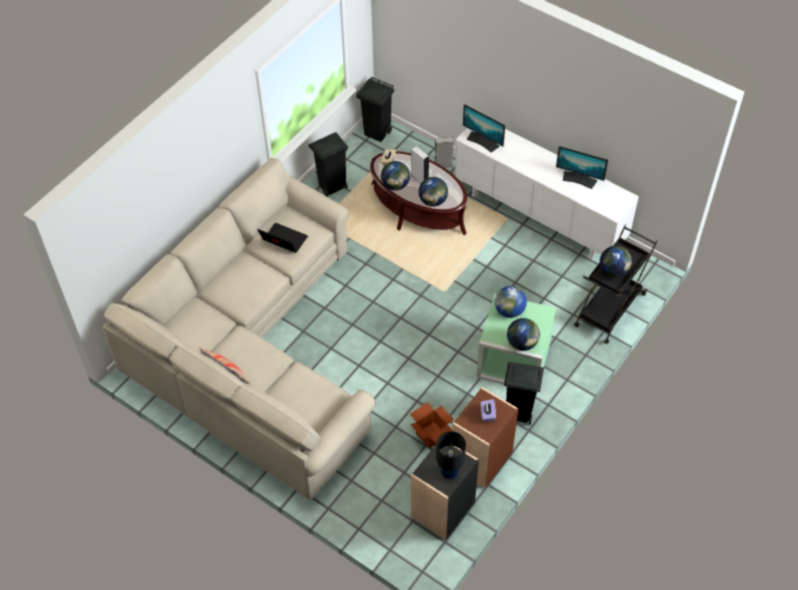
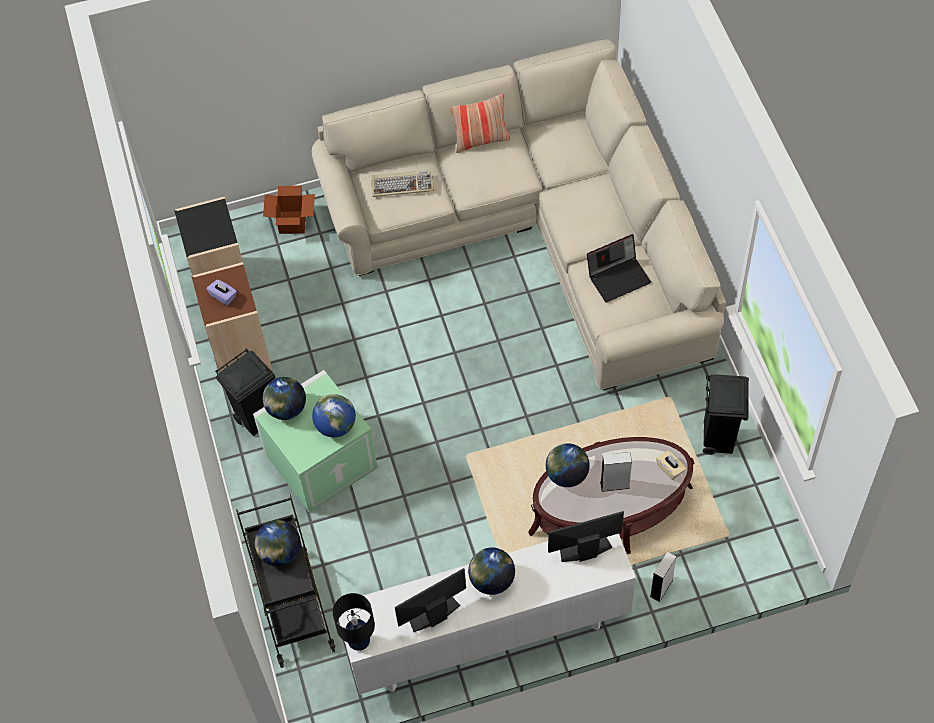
camera: 130 degrees right, 5 degrees up
(301, 397) = (402, 184): none -> keyboard
(377, 133) = (776, 548): black trash can -> none
(395, 185) = (624, 451): globe -> globe (491, 580)
(431, 435) = (305, 327): cardboard box -> cardboard box (292, 222)
(450, 473) = (196, 226): black table lamp -> black table lamp (359, 642)

